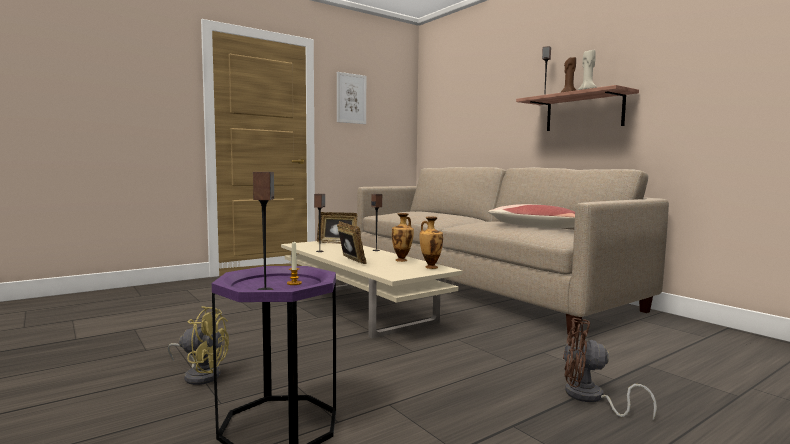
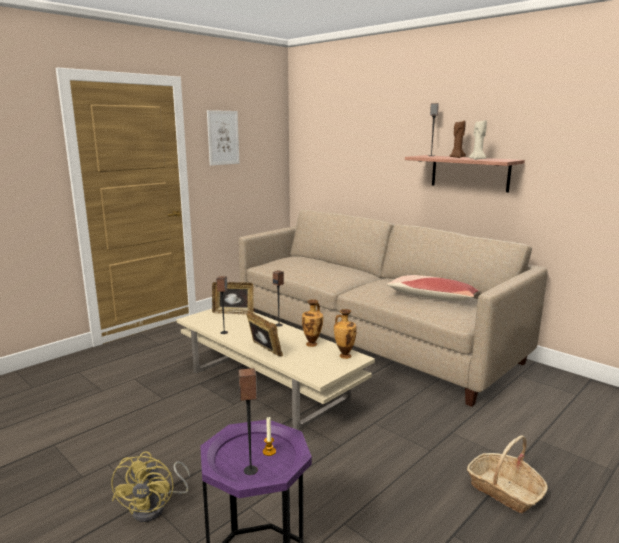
camera: 10 degrees left, 10 degrees up
(200, 375) = (155, 507): yellow fan -> yellow fan turned 90 degrees clockwise
(590, 398) = (504, 490): brown fan -> basket

